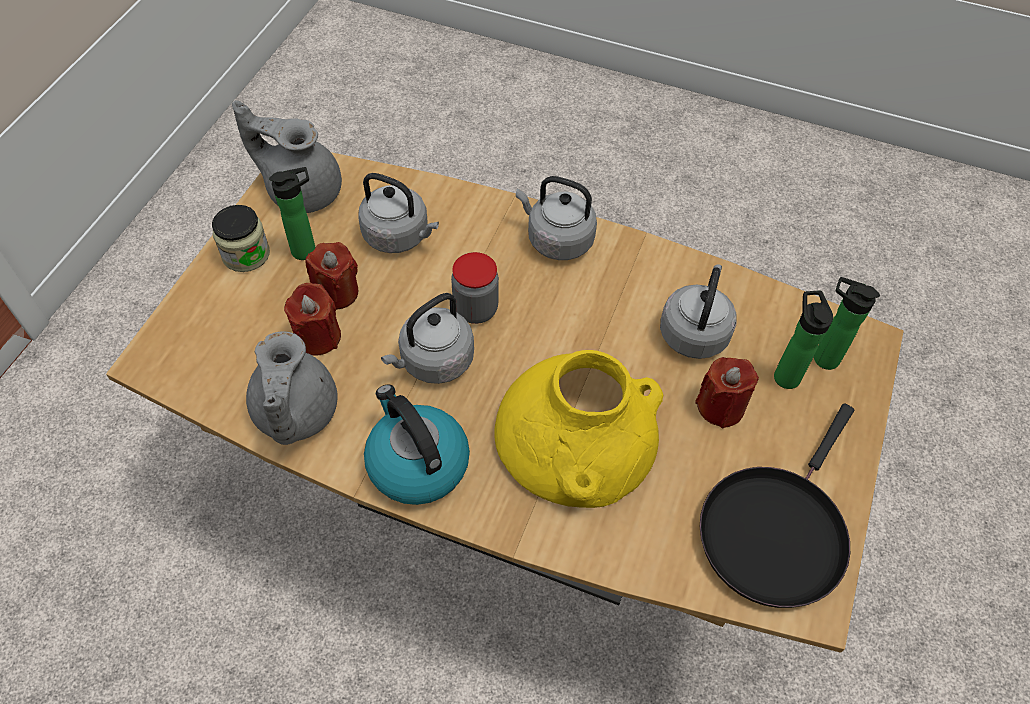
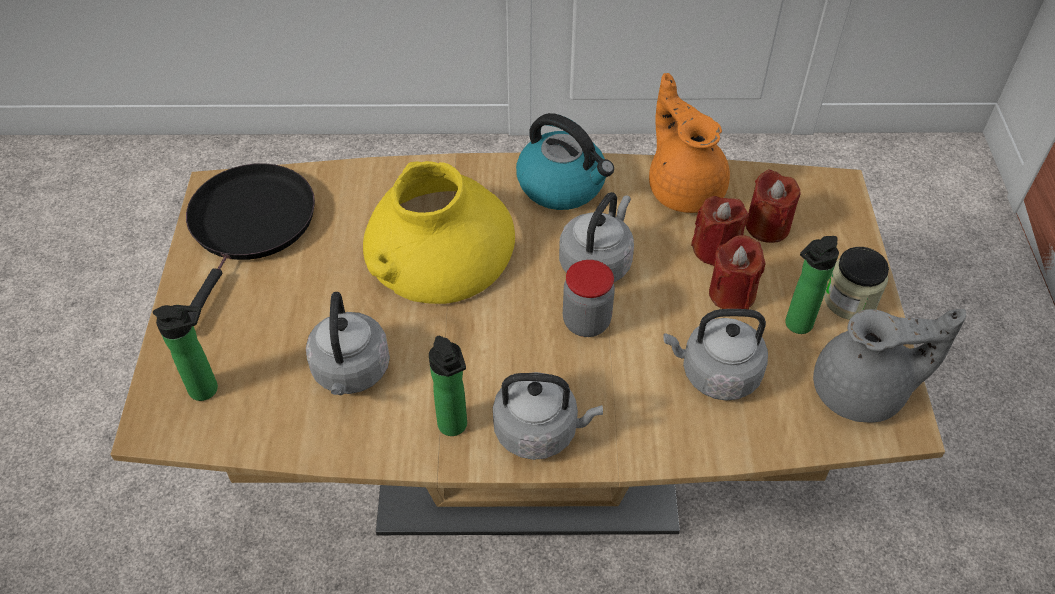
camera: 160 degrees right, 5 degrees down
(295, 414) = (684, 187): grey teapot -> orange teapot
(720, 406) = (311, 307): red candle -> red candle (767, 226)
(785, 374) = (247, 359): bottle -> bottle (454, 428)

